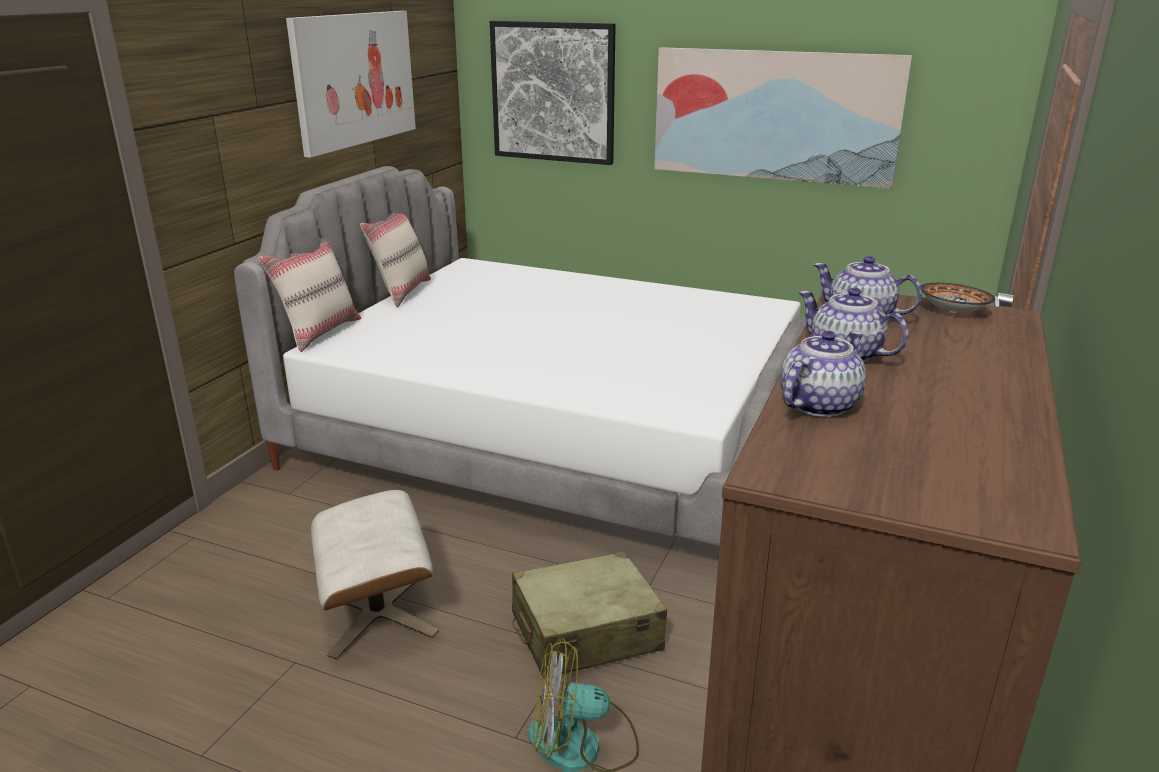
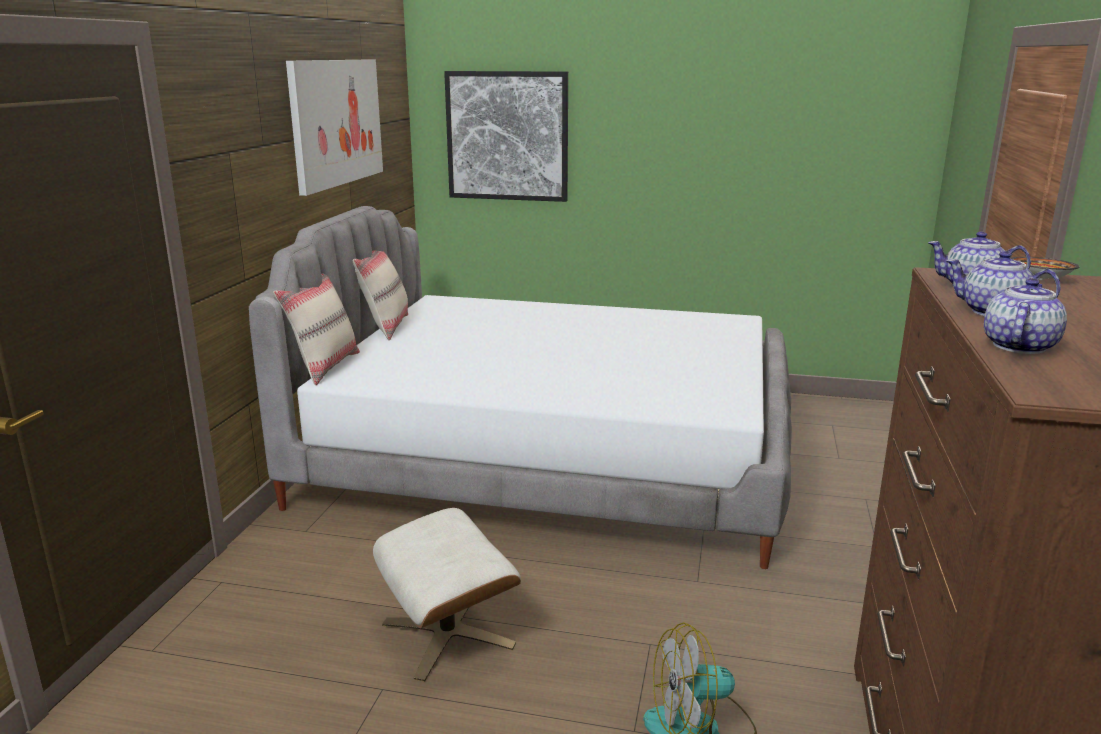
camera: 10 degrees left, 5 degrees down
(585, 632) = (657, 628): beige suitcase -> none
(774, 116) = (719, 151): picture -> none

